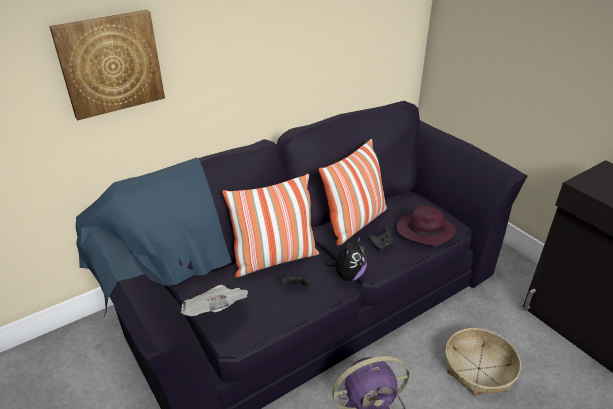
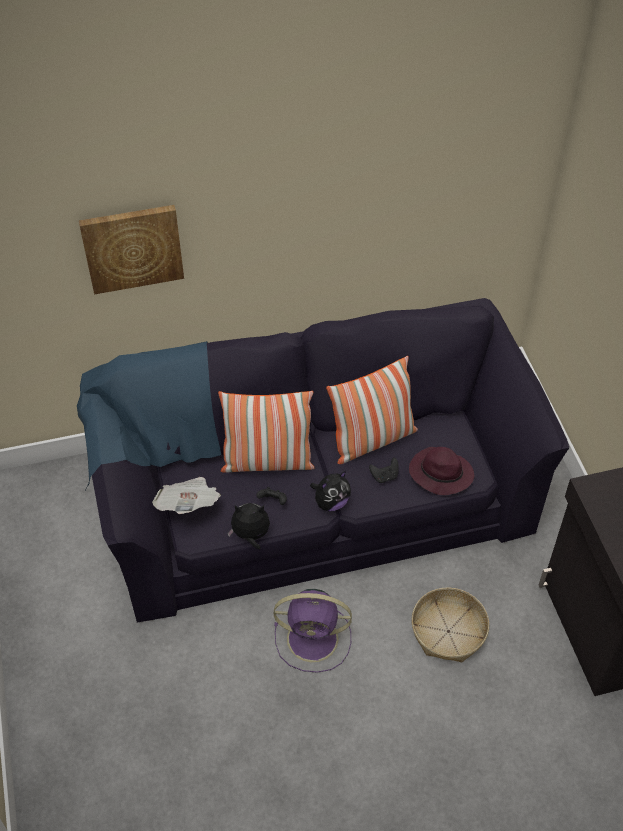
camera: 20 degrees right, 15 degrees up
(289, 322) = (251, 536): none -> plush toy

